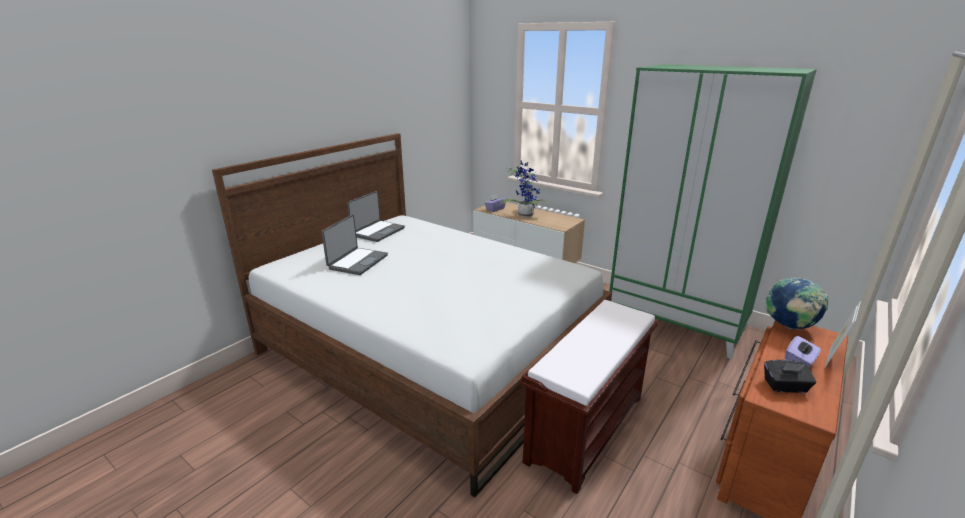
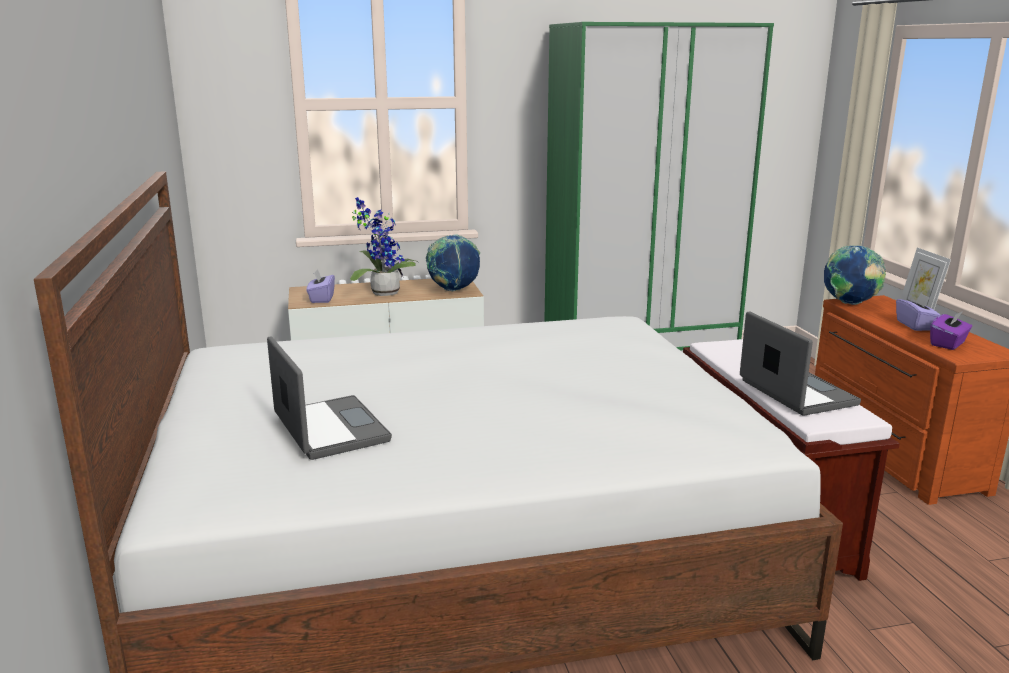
camera: 50 degrees left, 5 degrees down
(377, 231) = (232, 381): laptop -> laptop (795, 393)
(557, 224) = (453, 290): none -> globe
(785, 386) = (948, 344): black tissue box -> purple tissue box

